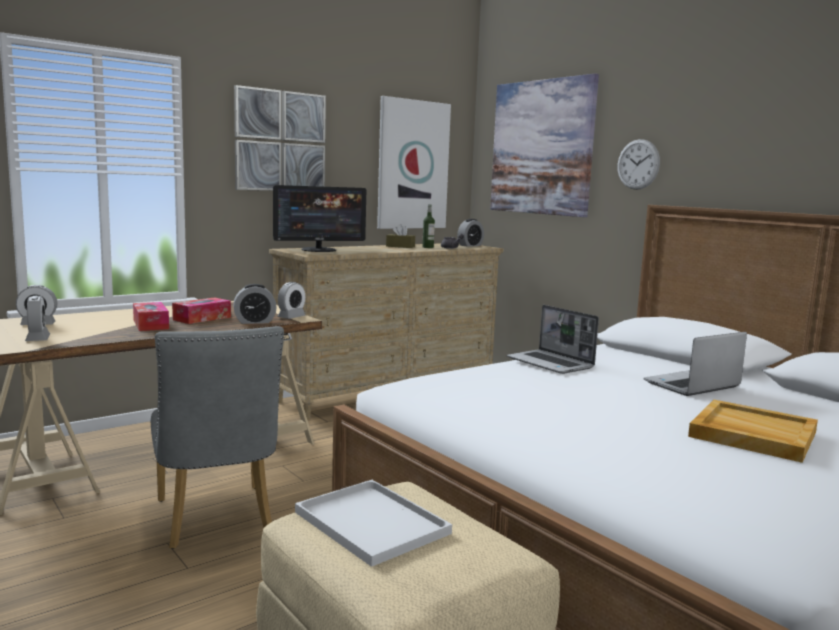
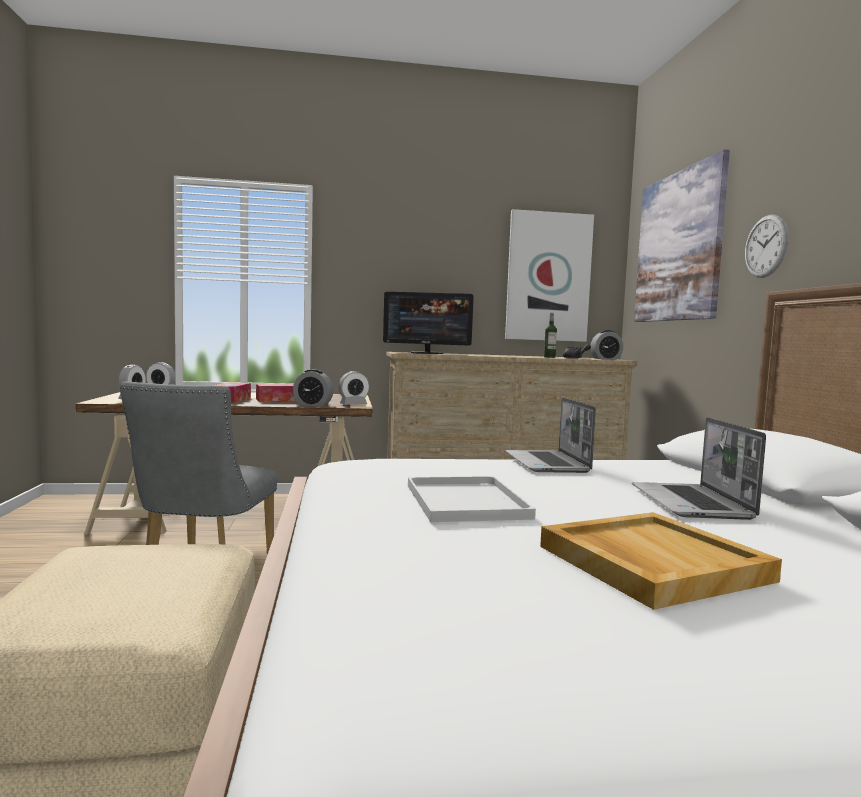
camera: 30 degrees right, 5 degrees down
(280, 141) = (403, 255): picture -> none
(368, 522) = (112, 565): white tray -> white tray (463, 500)
(400, 246) = (522, 356): brown tissue box -> none
(691, 385) = (692, 503): laptop -> laptop turned 90 degrees counterclockwise

